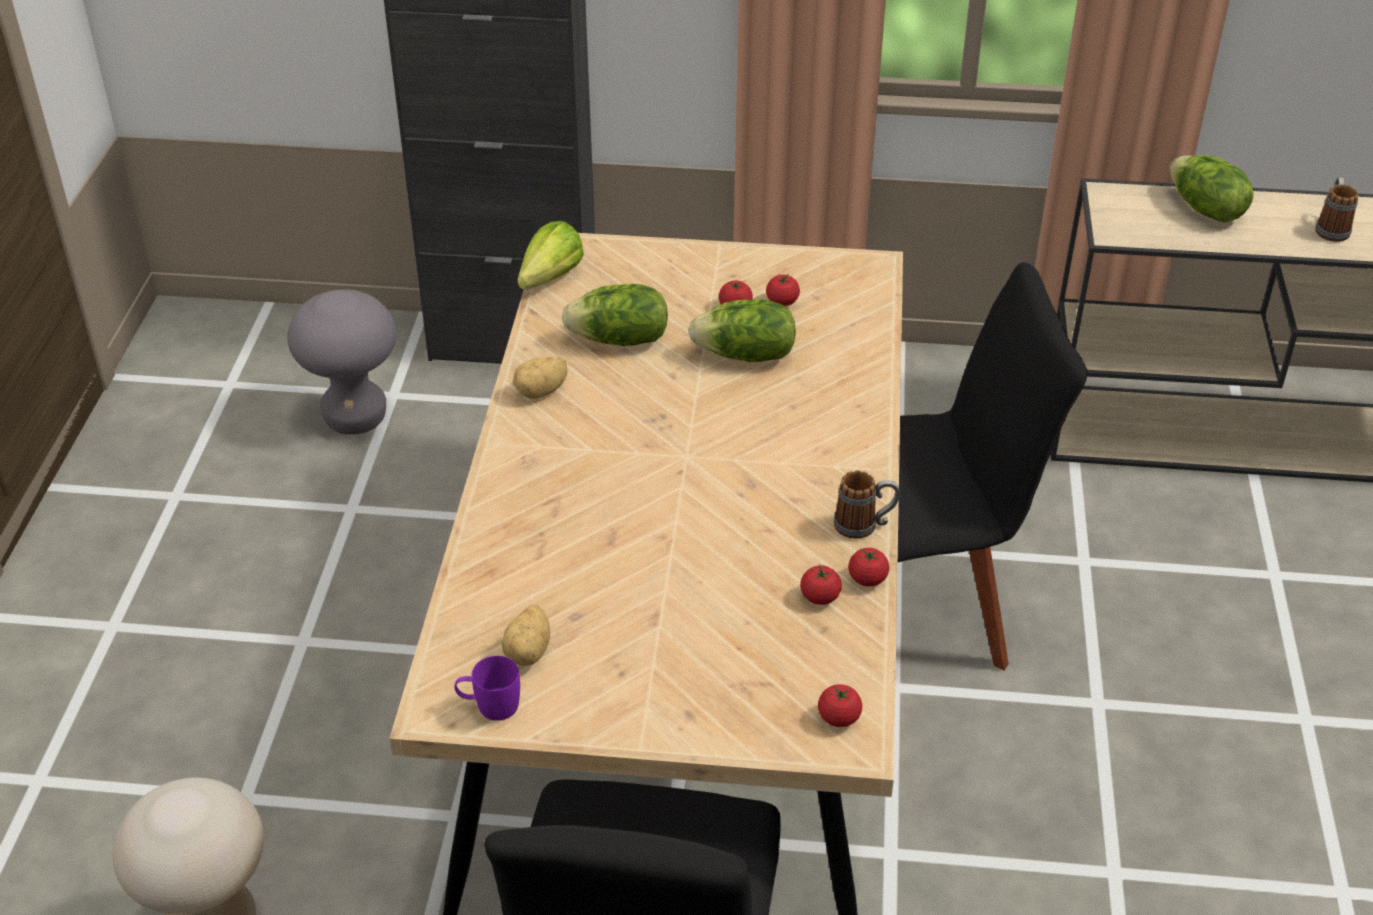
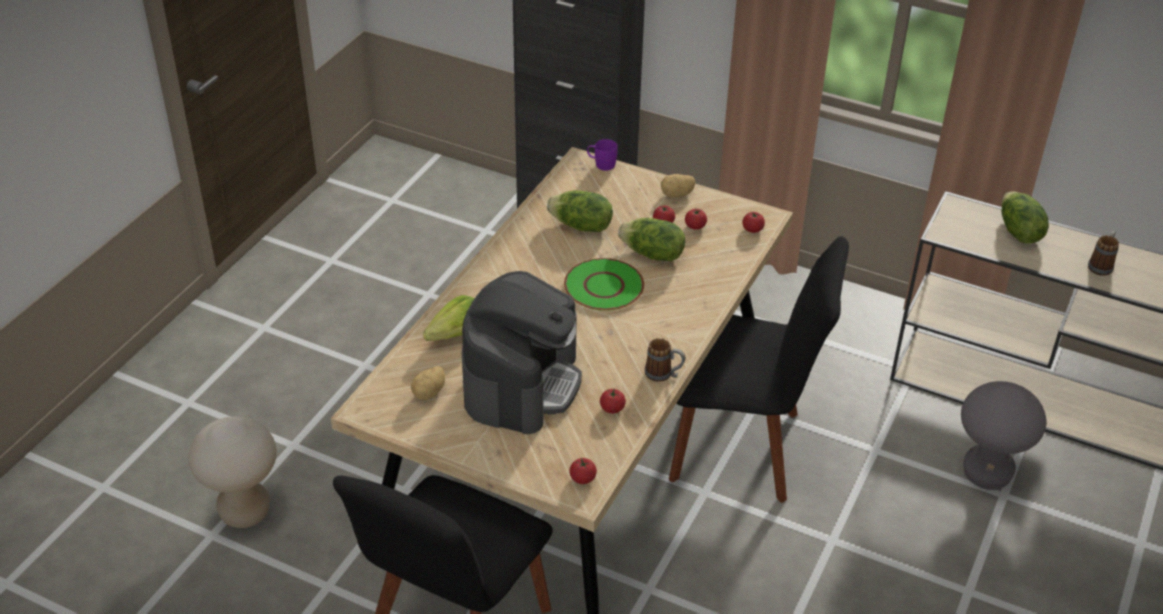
camera: 20 degrees right, 0 degrees up
(355, 418) = (456, 240): grey stool -> grey stool (986, 474)
(489, 706) = (392, 416): purple mug -> purple mug (601, 164)
(542, 391) = (517, 246): potato -> potato (677, 194)
(544, 282) = (556, 180): lettuce -> lettuce (450, 336)
(663, 596) = (521, 383): none -> coffee machine
(702, 419) = (603, 286): none -> green plate
(867, 579) = (647, 406): tomato -> tomato (752, 229)

